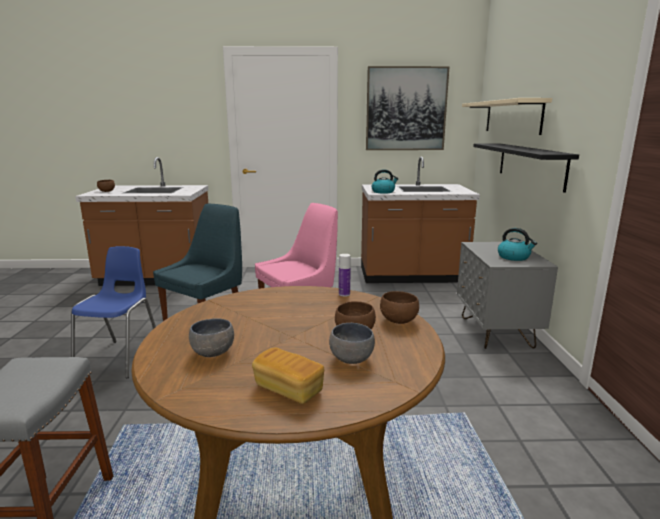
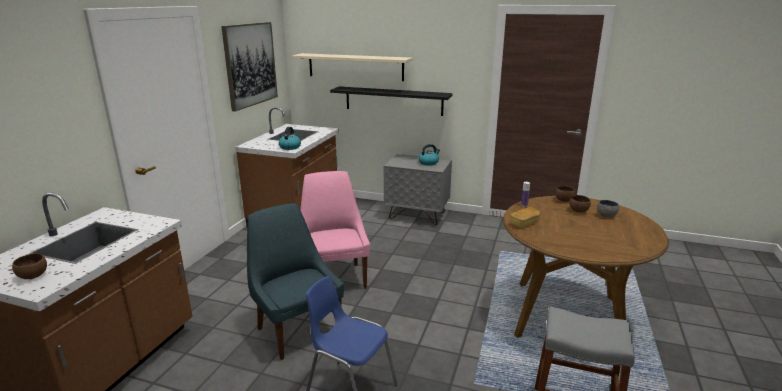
camera: 70 degrees left, 5 degrees up
(213, 352) = (601, 242): grey bowl -> none
(288, 389) = (635, 230): bread -> bread (524, 224)

